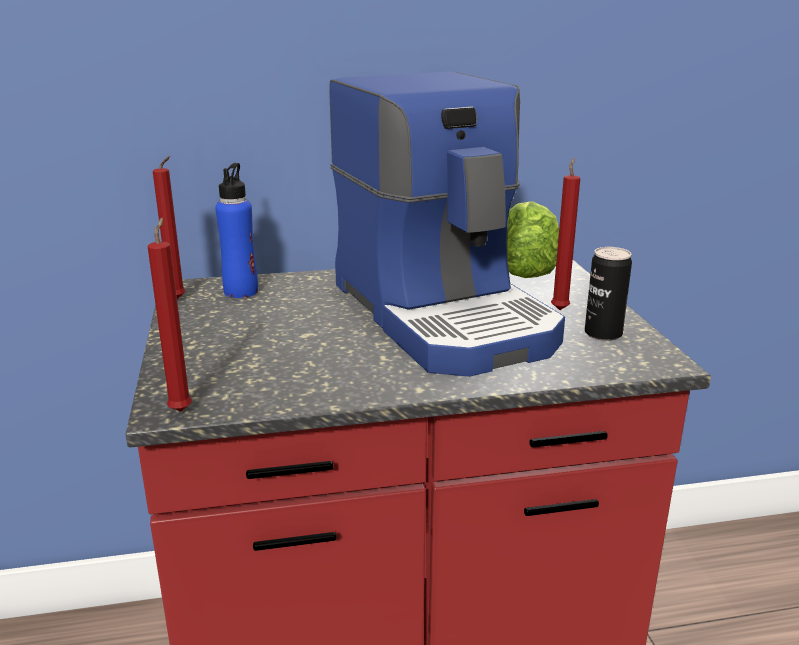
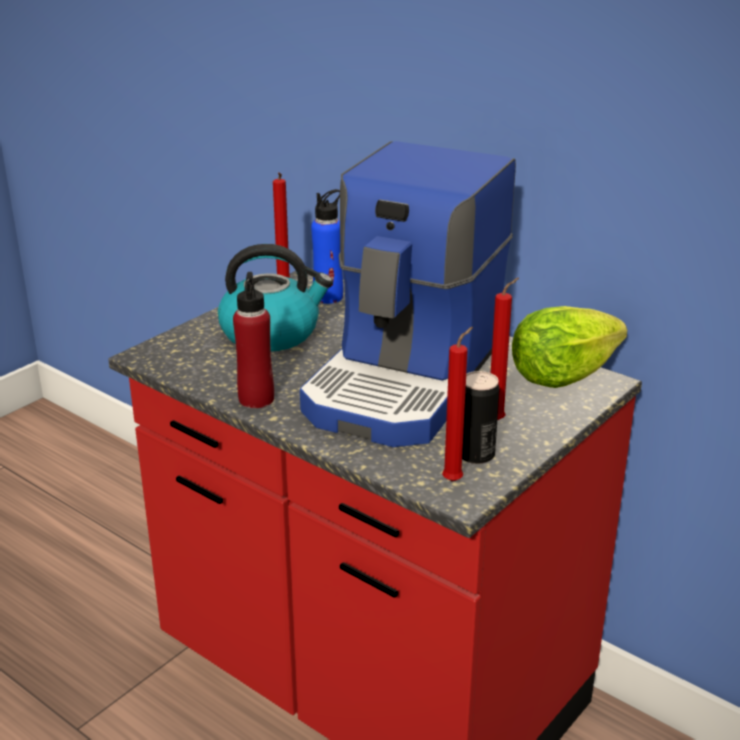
camera: 50 degrees right, 5 degrees up
(182, 409) = (149, 359): red candle -> red candle (455, 480)
(257, 334) = (272, 333): none -> kettle
(369, 384) = (256, 399): none -> red bottle

